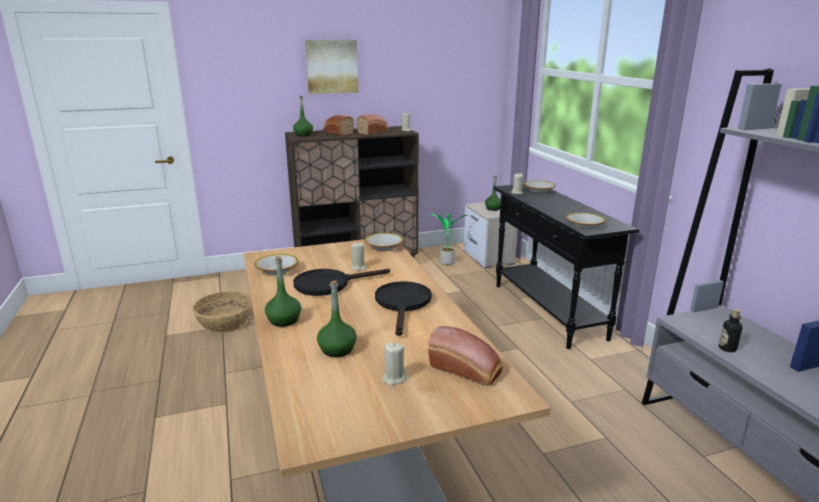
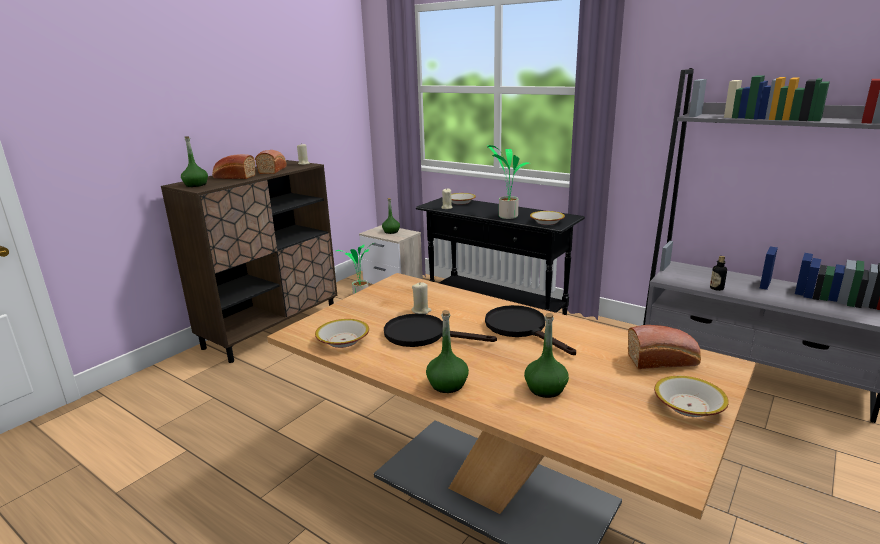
camera: 35 degrees left, 0 degrees up
(225, 322) = (185, 443): basket -> none
(329, 284) = (424, 335): black frying pan -> black frying pan turned 75 degrees clockwise
(332, 66) = (202, 98): picture -> none
(384, 247) = (408, 285): bowl -> bowl (688, 406)
(394, 378) = (632, 391): beige candle -> none
(556, 212) = (507, 216): none -> potted plant

